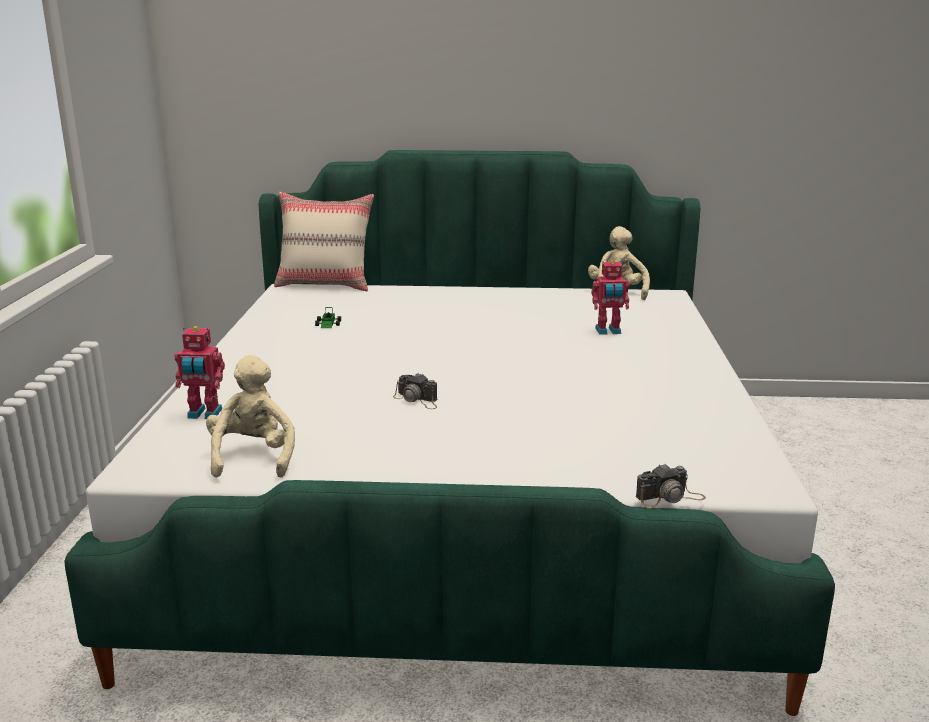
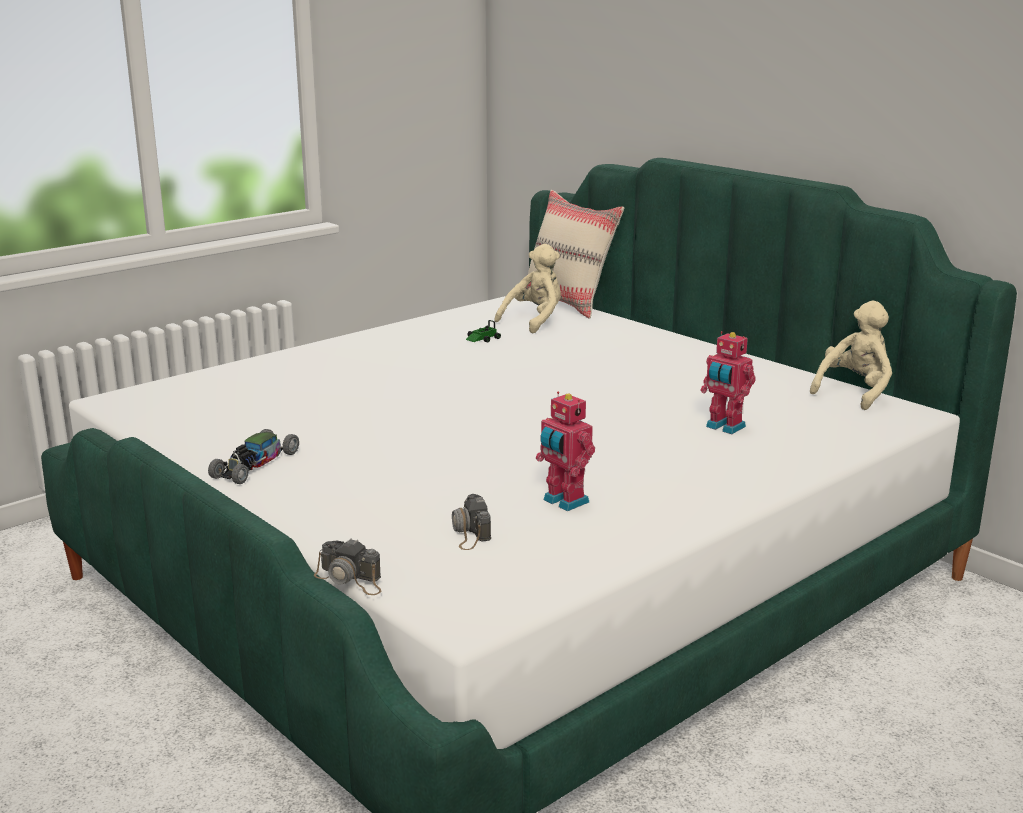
camera: 45 degrees right, 0 degrees up
(204, 414) = (231, 379): toy robot -> toy robot (564, 502)
(253, 457) = (185, 420): beige plush toy -> beige plush toy (534, 321)
(403, 464) = (255, 465): none -> toy car
(417, 400) = (387, 423): camera -> camera (470, 532)

